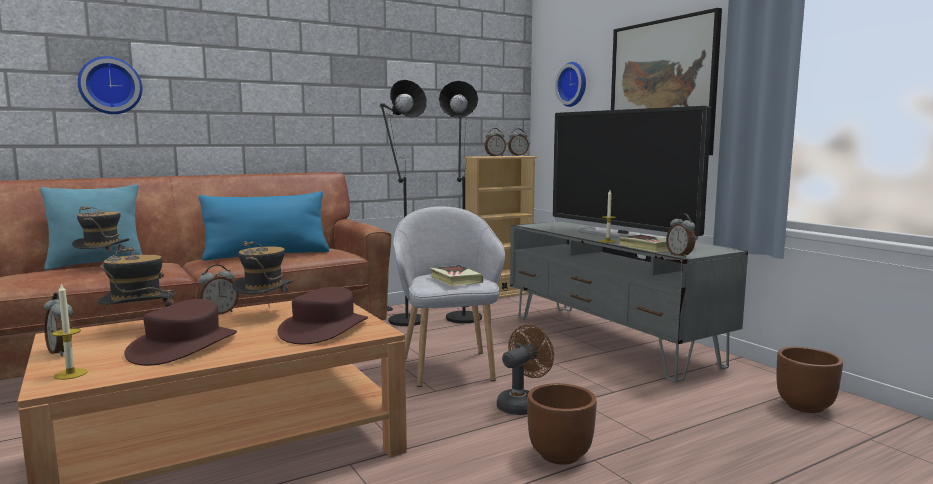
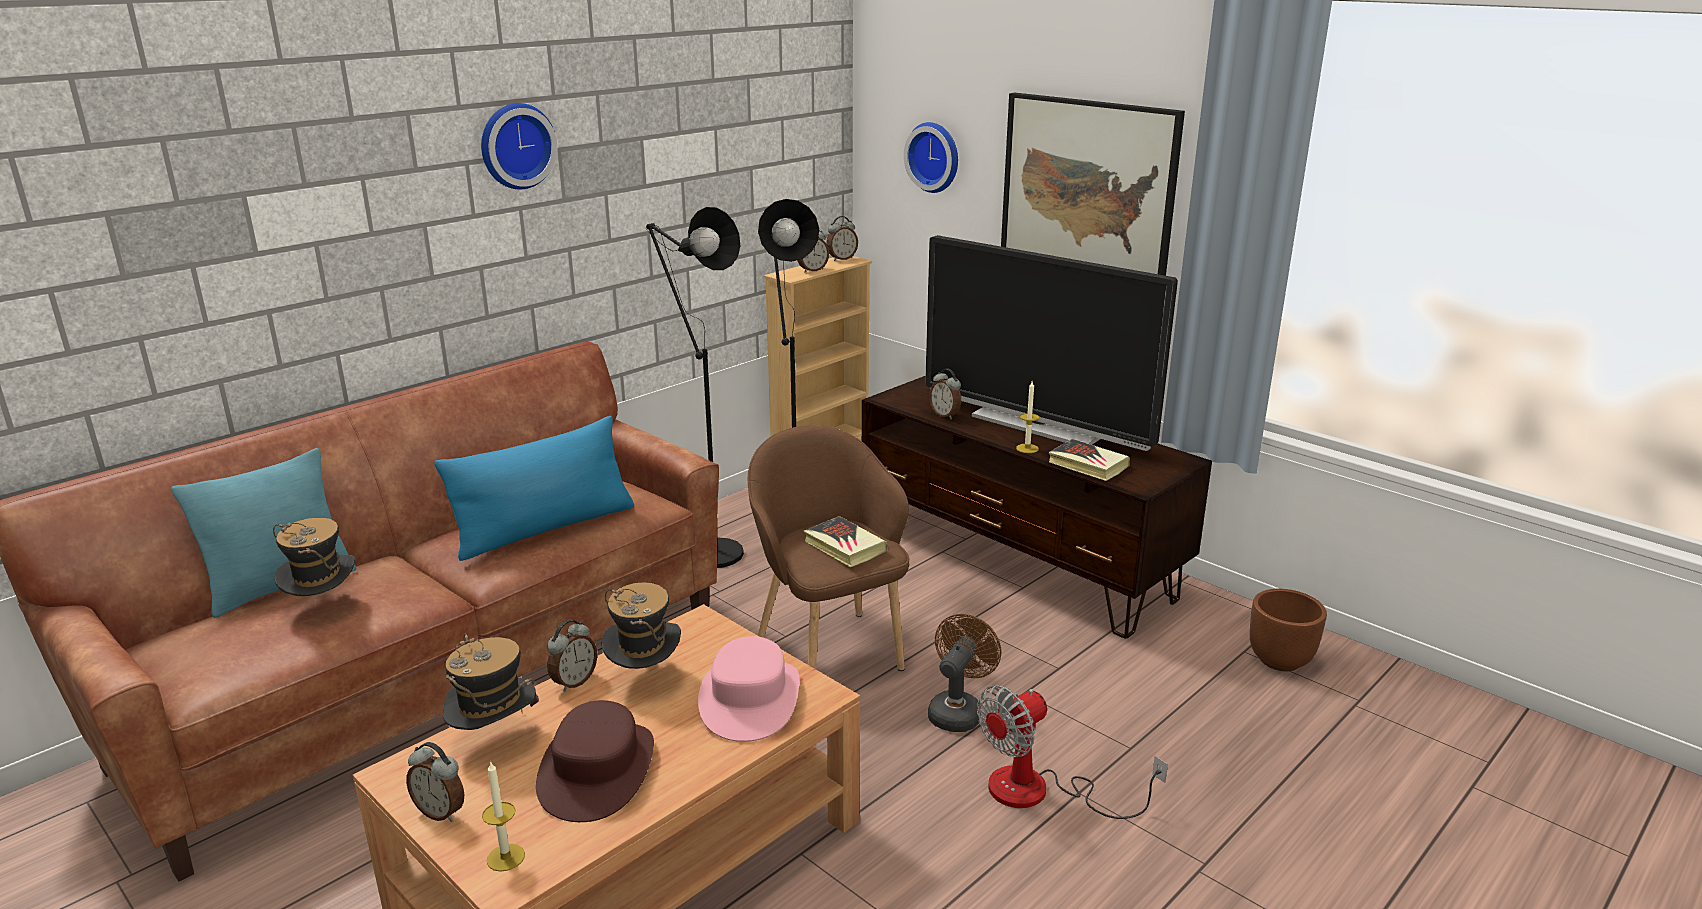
camera: 15 degrees left, 15 degrees up
(110, 85) = (226, 279): wall clock -> wall clock (515, 145)
(324, 329) = (749, 699): brown hat -> pink hat
(449, 367) = (829, 651): grey armchair -> brown armchair
(561, 455) = (1040, 792): brown planter -> fan
(610, 340) = (1017, 562): grey tv stand -> brown tv stand
(680, 255) = (1138, 488): alarm clock -> alarm clock (945, 415)

